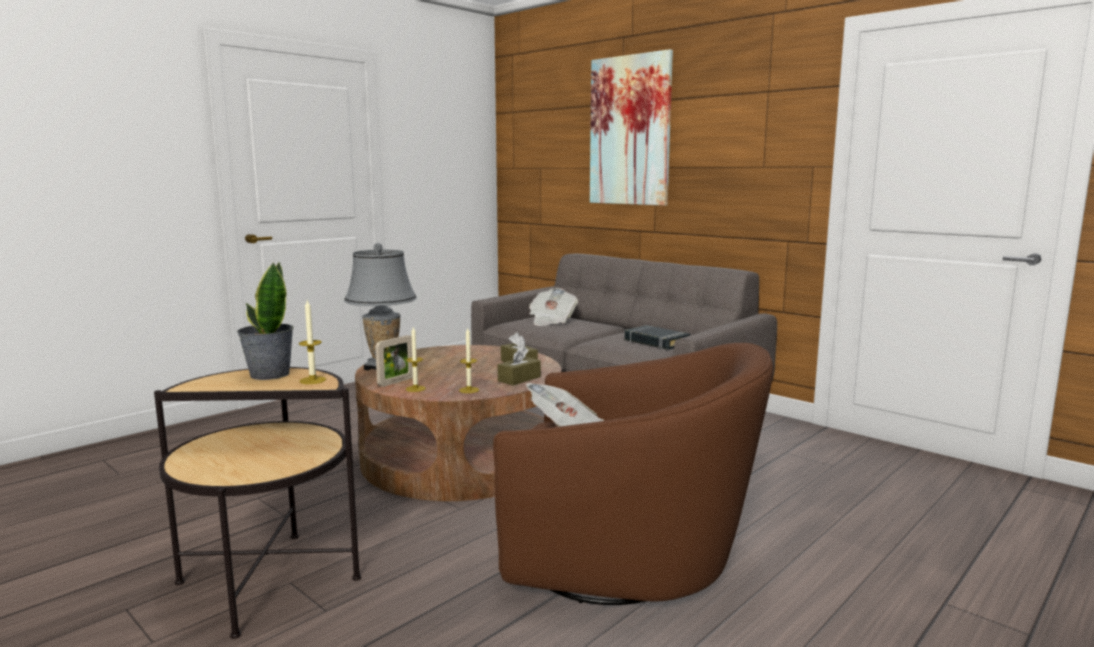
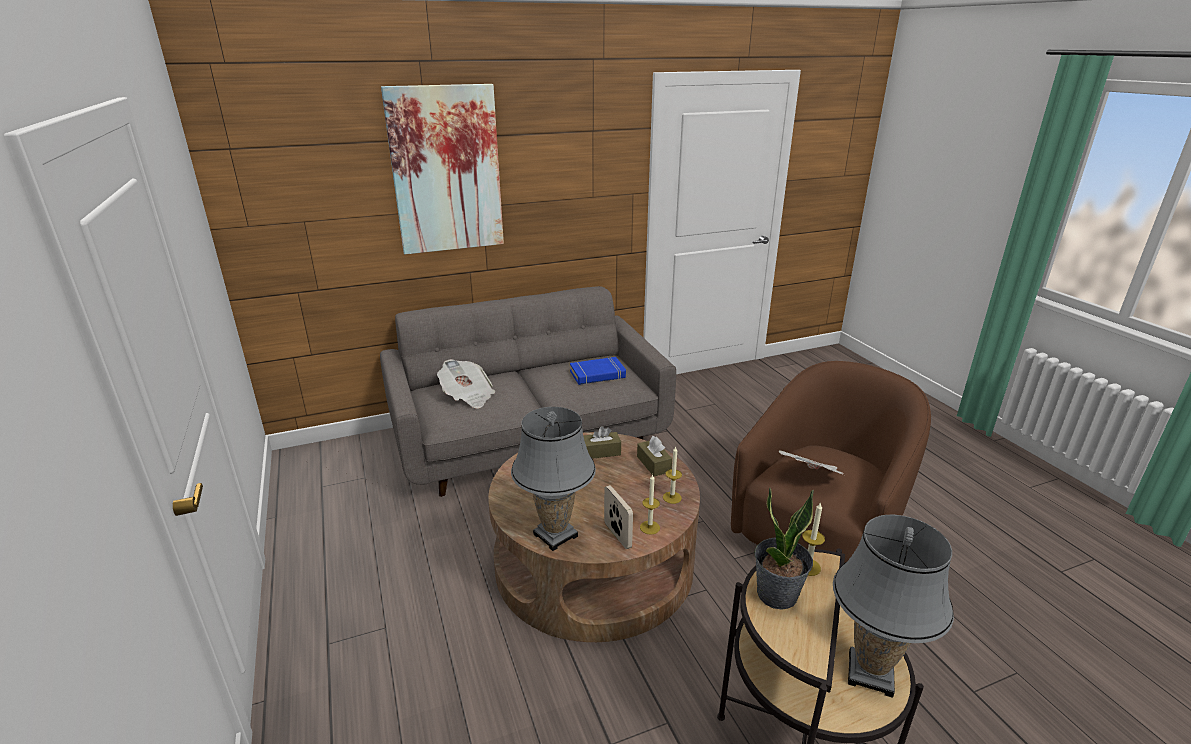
camera: 65 degrees left, 15 degrees up
(234, 468) = (870, 674): none -> grey table lamp
(656, 342) = (597, 375): black book -> blue book

